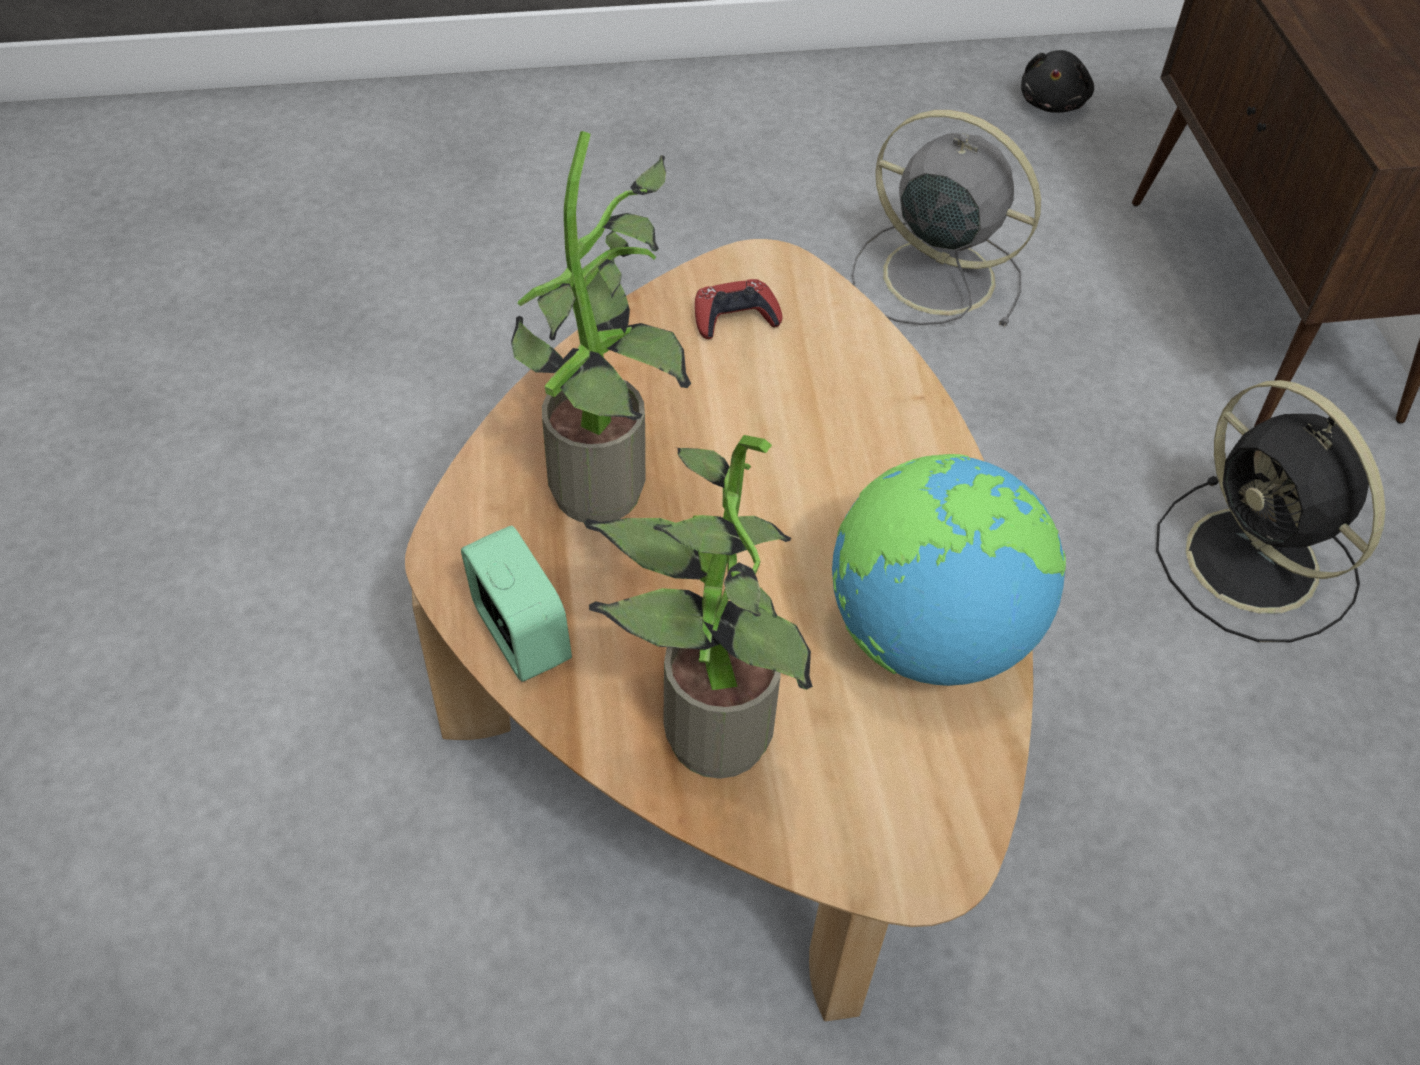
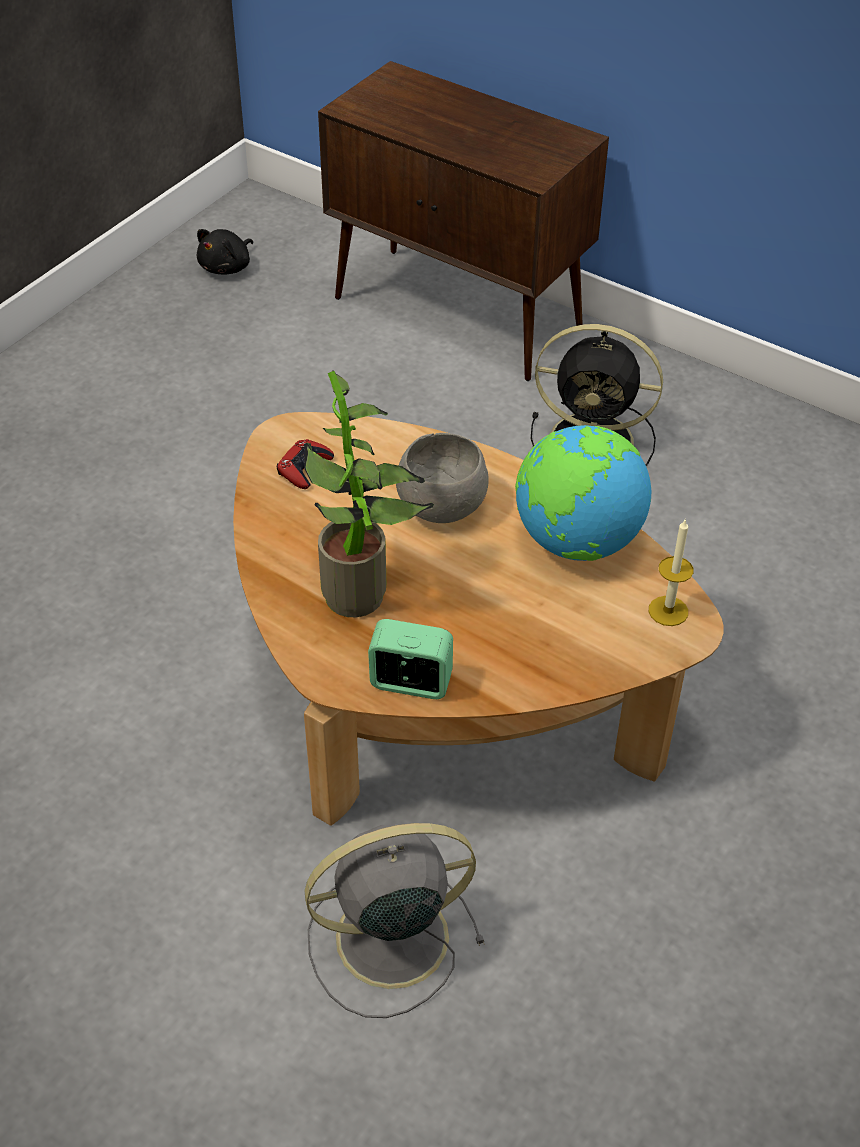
camera: 45 degrees left, 5 degrees down
(700, 736) = (543, 655): potted plant -> none
(822, 467) = (440, 506): none -> grey bowl
(927, 819) = (668, 611): none -> candle
(933, 275) = (280, 405): grey fan -> grey fan (387, 939)
(1053, 102) = (227, 267): black plush toy -> black plush toy turned 60 degrees clockwise

